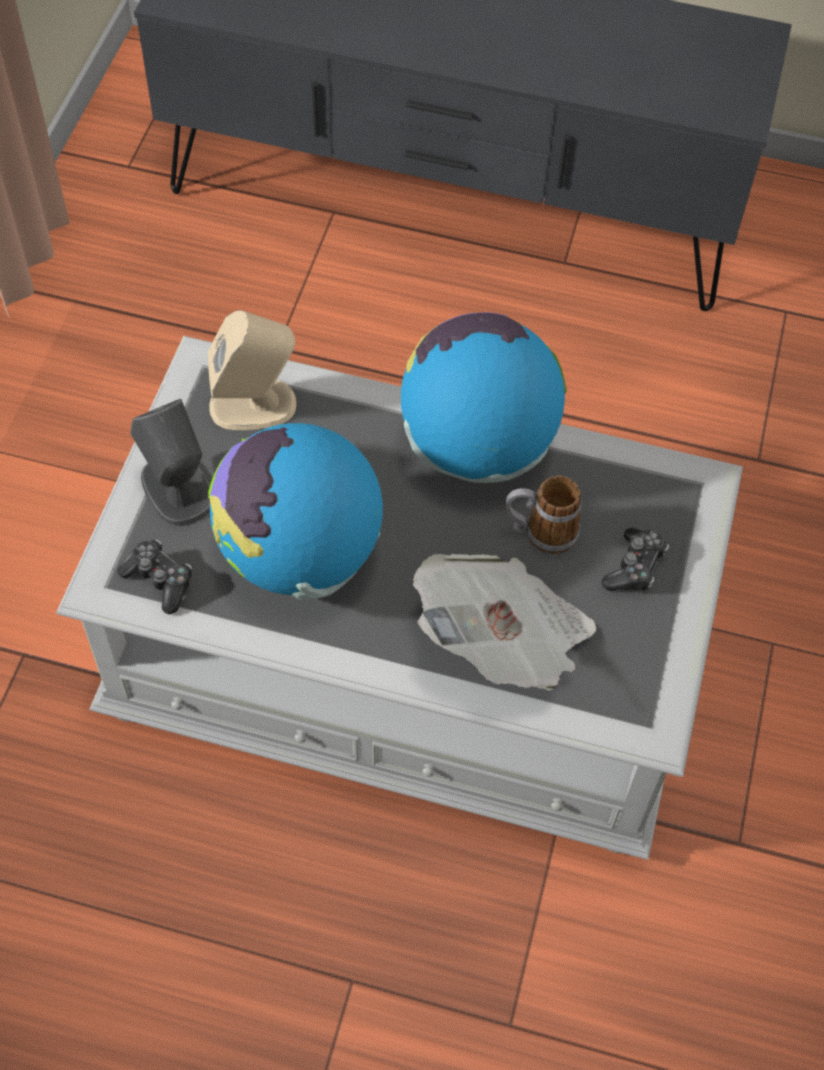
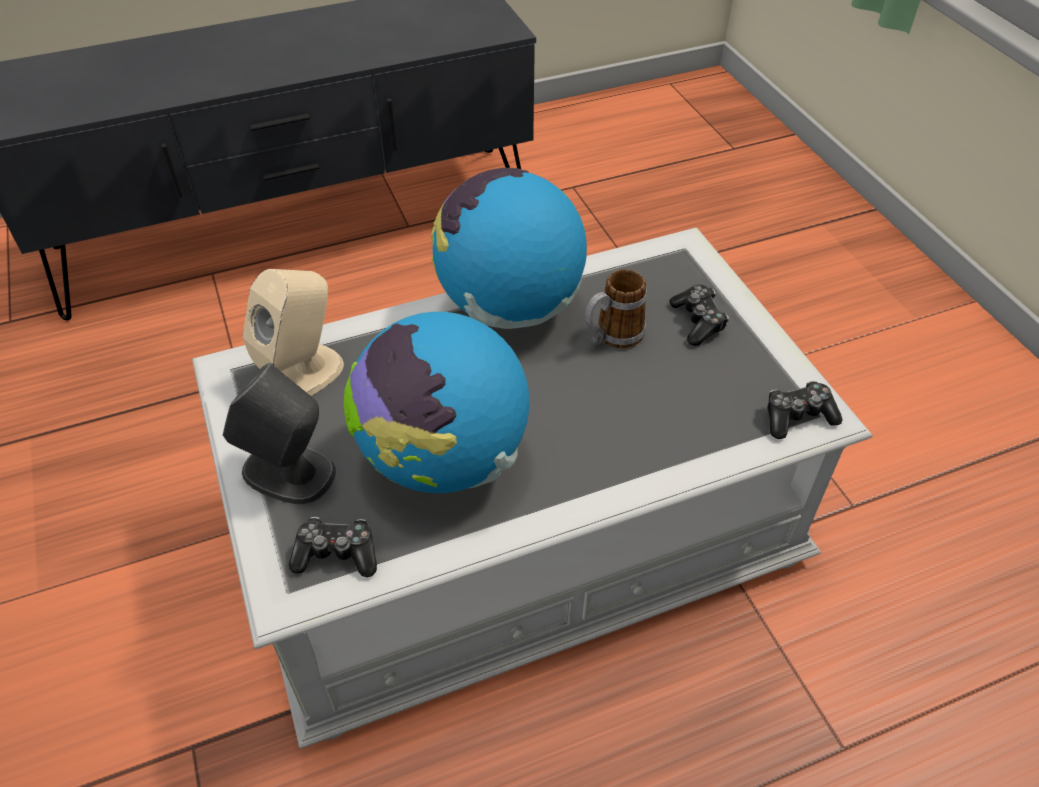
camera: 35 degrees left, 10 degrees down
(504, 641) = (662, 423): newspaper -> none
(628, 714) = (797, 417): none -> game controller

